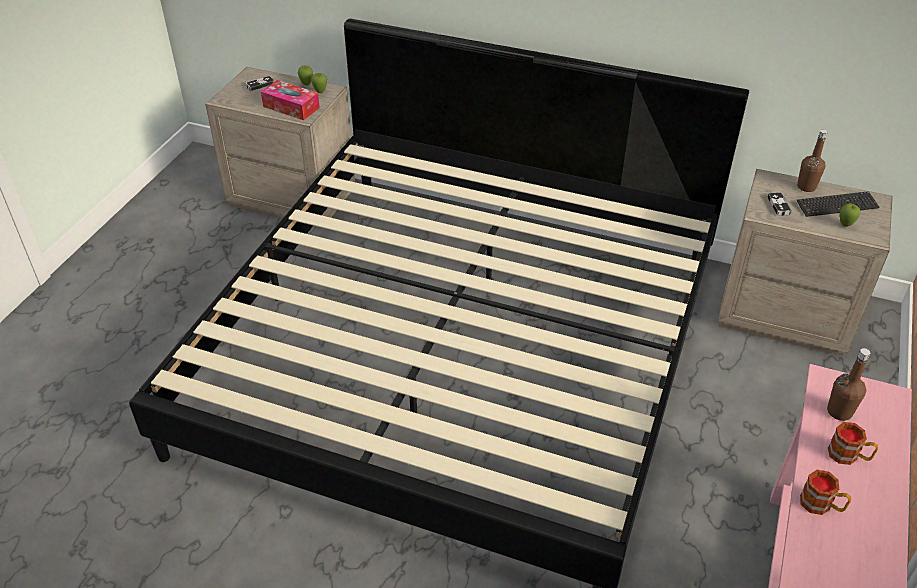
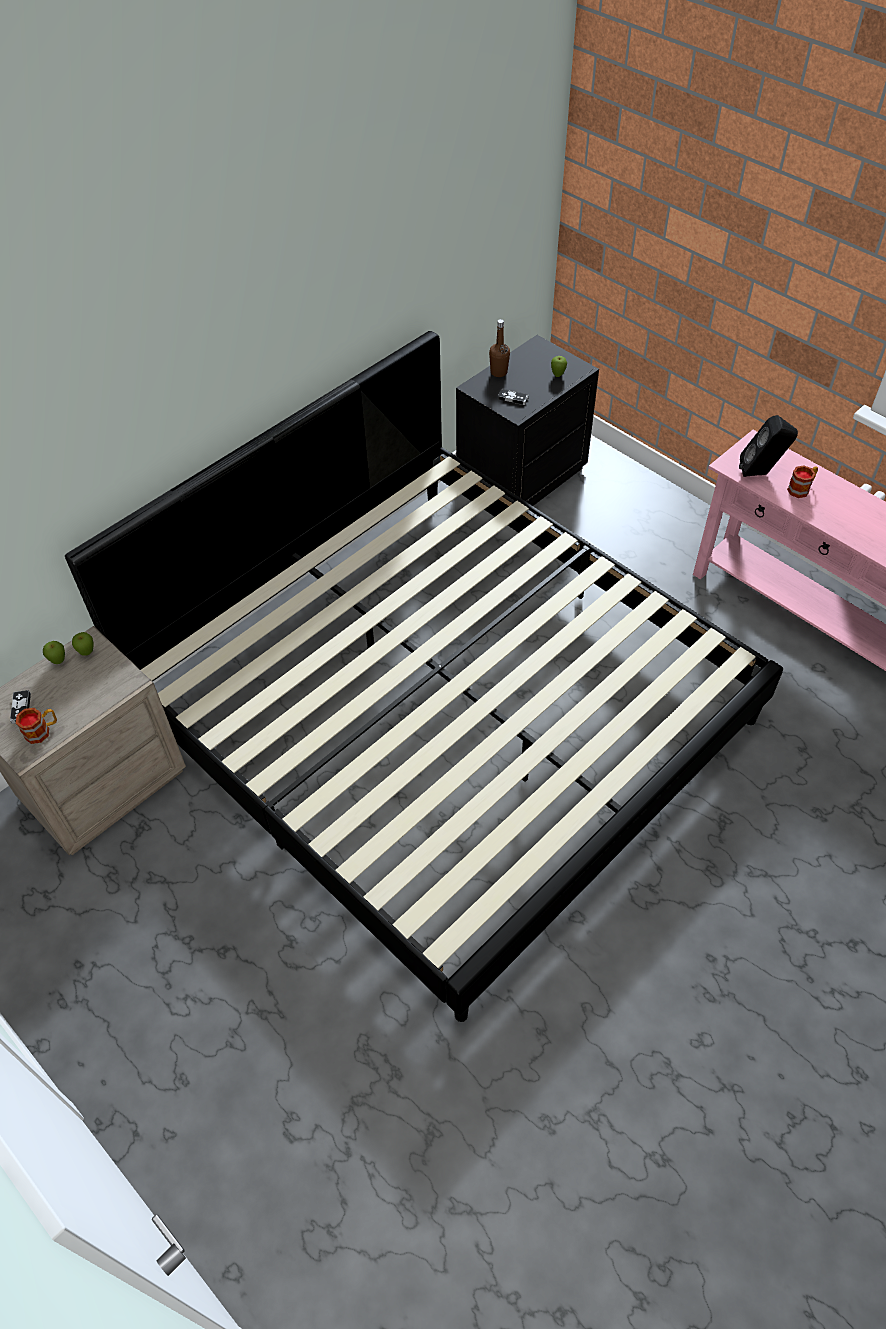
camera: 65 degrees left, 10 degrees up
(291, 107) = (99, 689): tissue box -> none
(784, 314) = (520, 477): beige nightstand -> black nightstand
(821, 505) = (838, 522): mug -> mug (42, 731)
(837, 205) = (532, 368): keyboard -> none
(839, 412) = (761, 473): brown bottle -> black speaker

